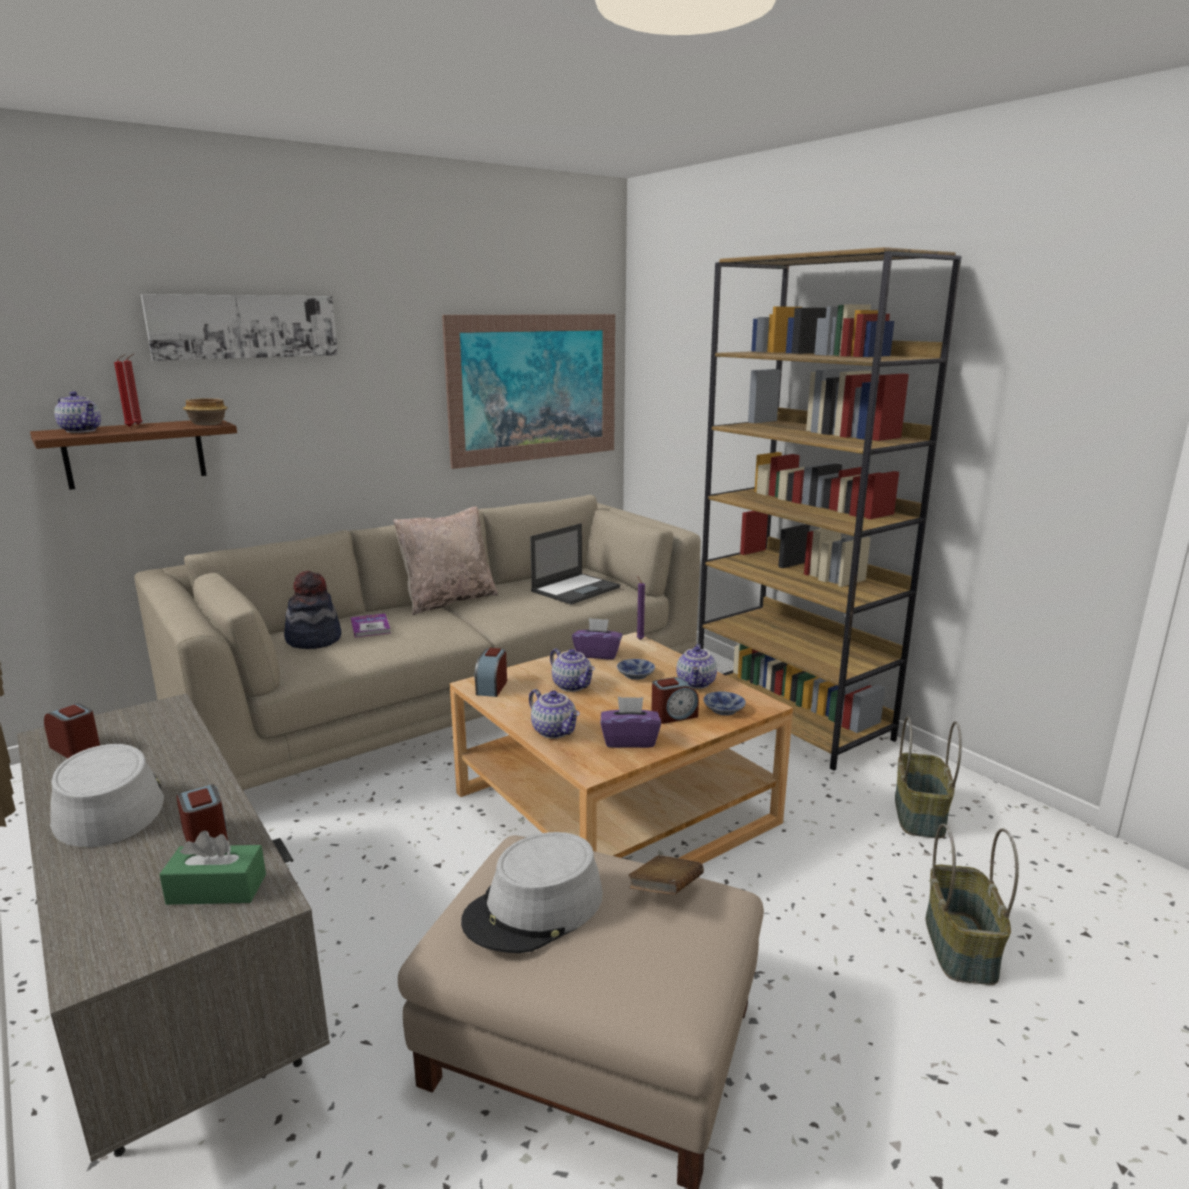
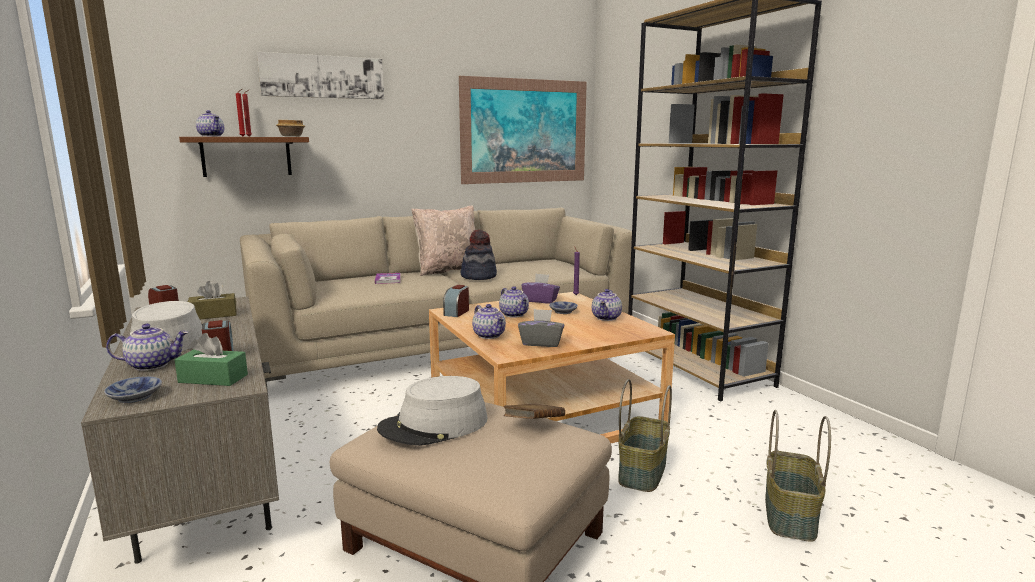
camera: 10 degrees right, 5 degrees down
(107, 868) = (152, 365): none -> teapot
(152, 742) = (213, 315): none -> brown tissue box
(314, 639) = (347, 283): hat -> hat (478, 276)
(576, 589) = (540, 268): laptop -> none
(629, 740) = (541, 343): purple tissue box -> grey tissue box
(673, 716) = (580, 333): alarm clock -> none
(722, 710) = (619, 332): bowl -> bowl (133, 397)
(918, 814) = (781, 432): basket -> basket (641, 471)

